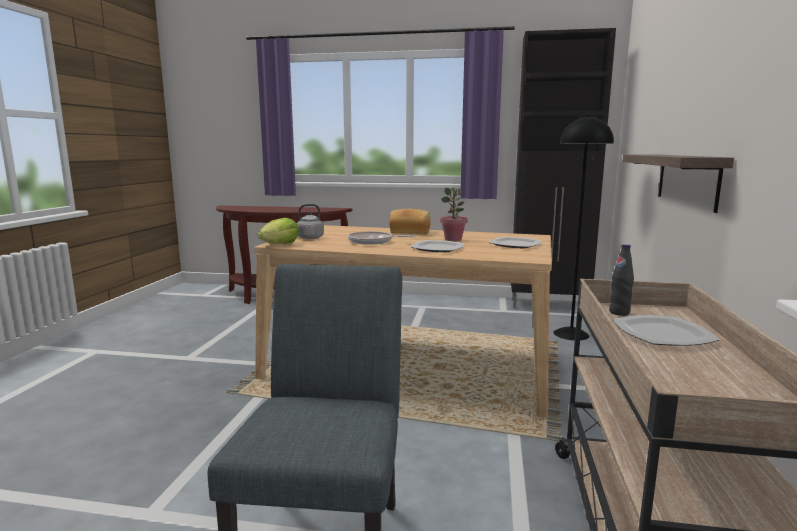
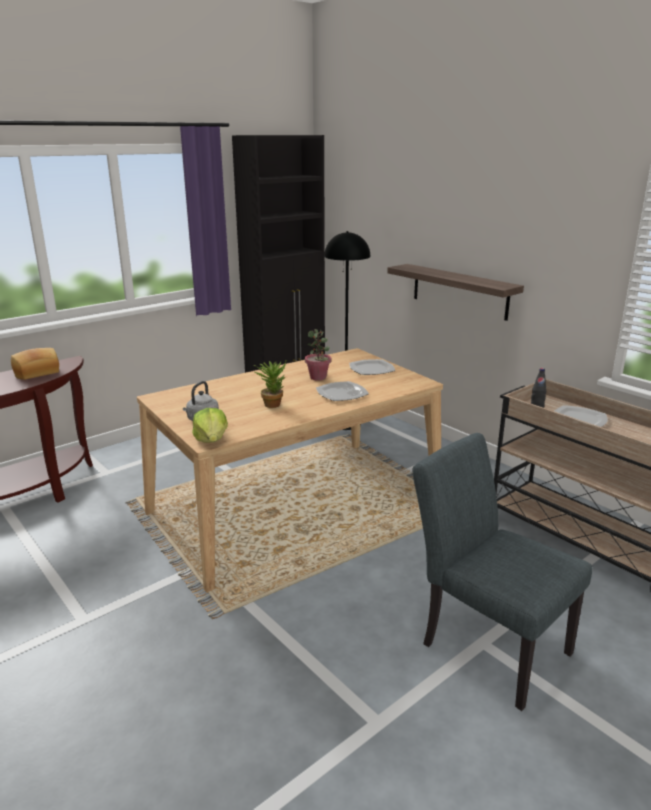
camera: 50 degrees left, 10 degrees up
(373, 242) = (273, 403): frying pan -> potted plant
(410, 232) = (257, 378): bread -> bread (36, 372)

